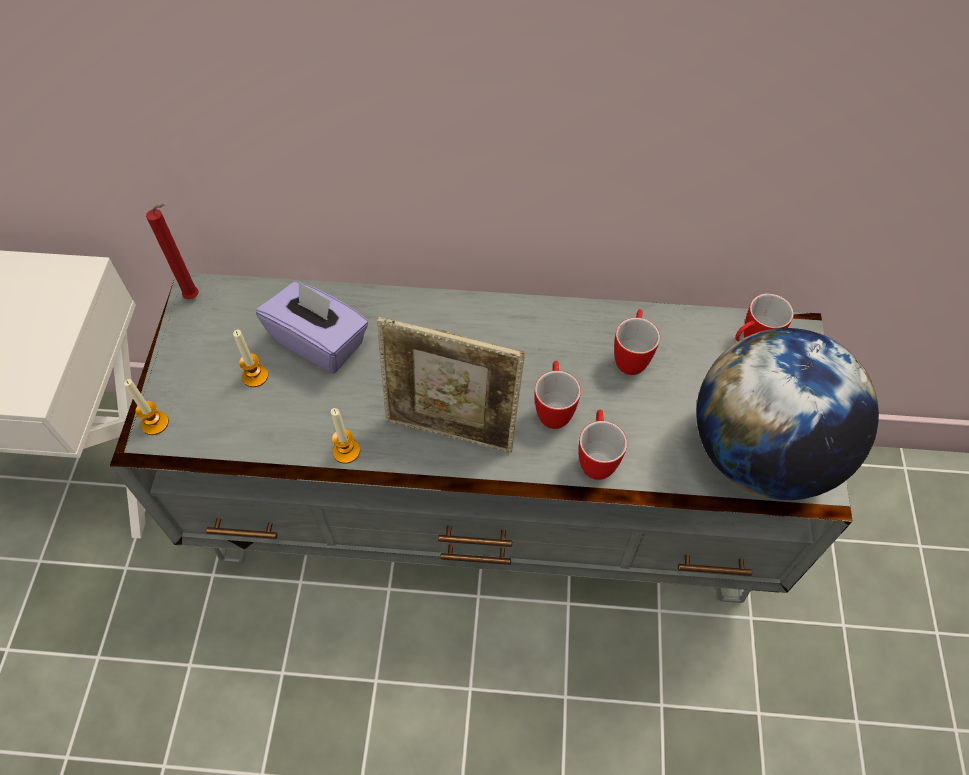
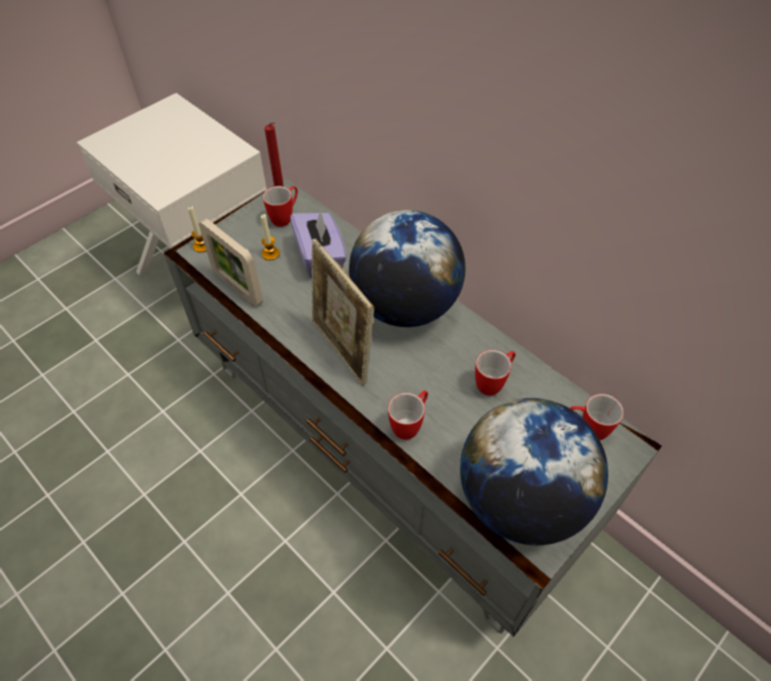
camera: 40 degrees right, 5 degrees down
(256, 443) = (237, 287): none -> picture frame
(346, 451) = (276, 322): candle -> none
(469, 335) = (405, 306): none -> globe
(553, 408) = (413, 379): mug -> mug (285, 217)

